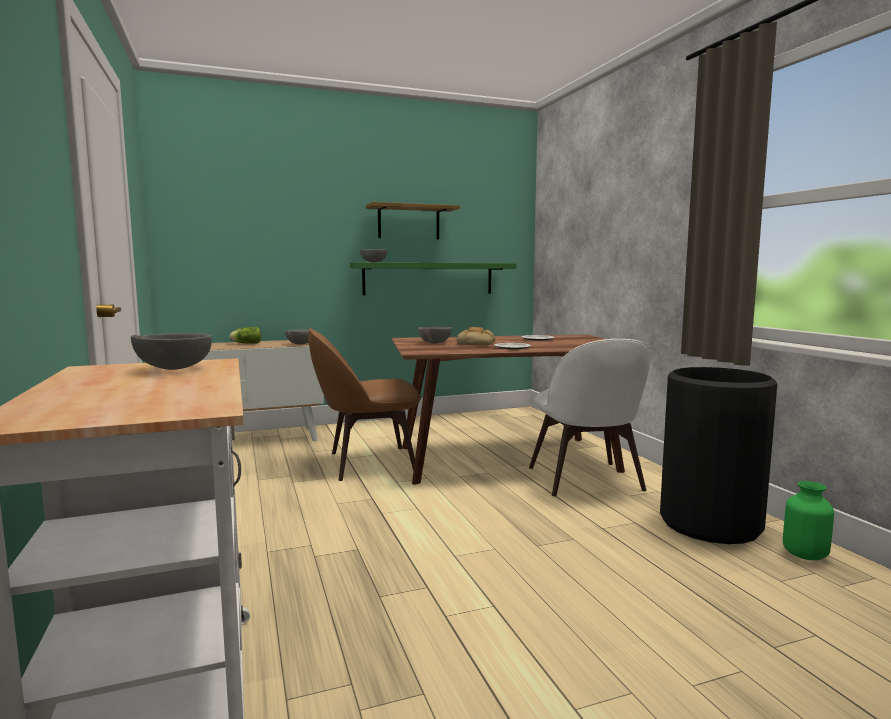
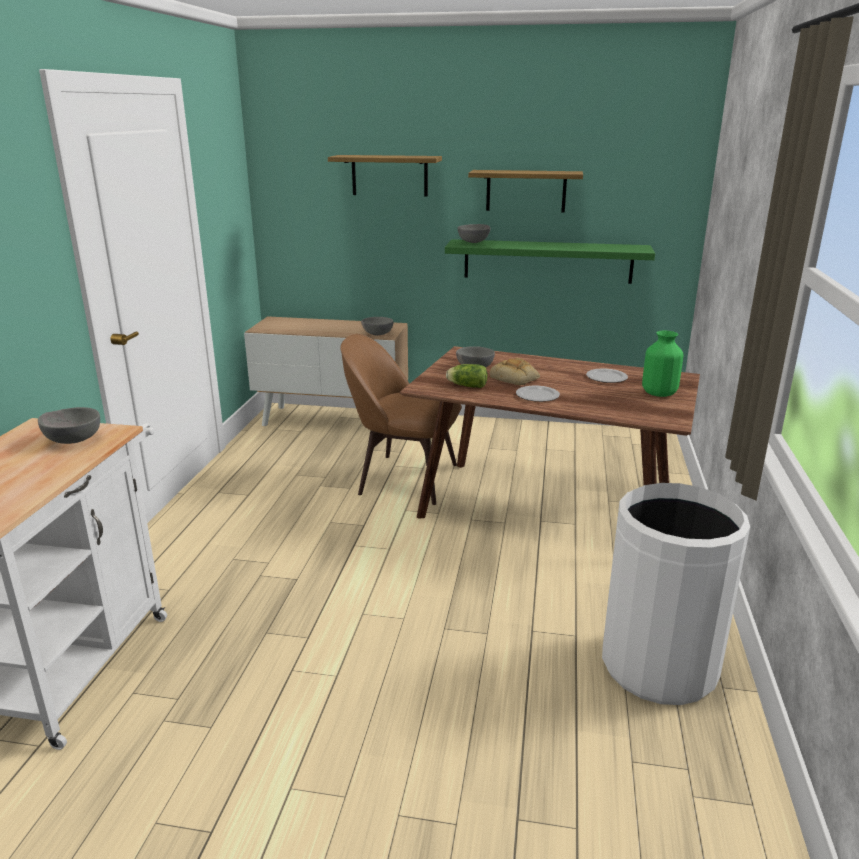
camera: 30 degrees right, 15 degrees up
(245, 343) = (332, 325): lettuce -> lettuce (466, 386)
(293, 208) = (389, 175): none -> shelf
(586, 480) = (596, 563): white chair -> none
(710, 523) = (658, 666): black trash can -> white trash can
(804, 554) = (711, 744): green vase -> green vase (658, 393)

